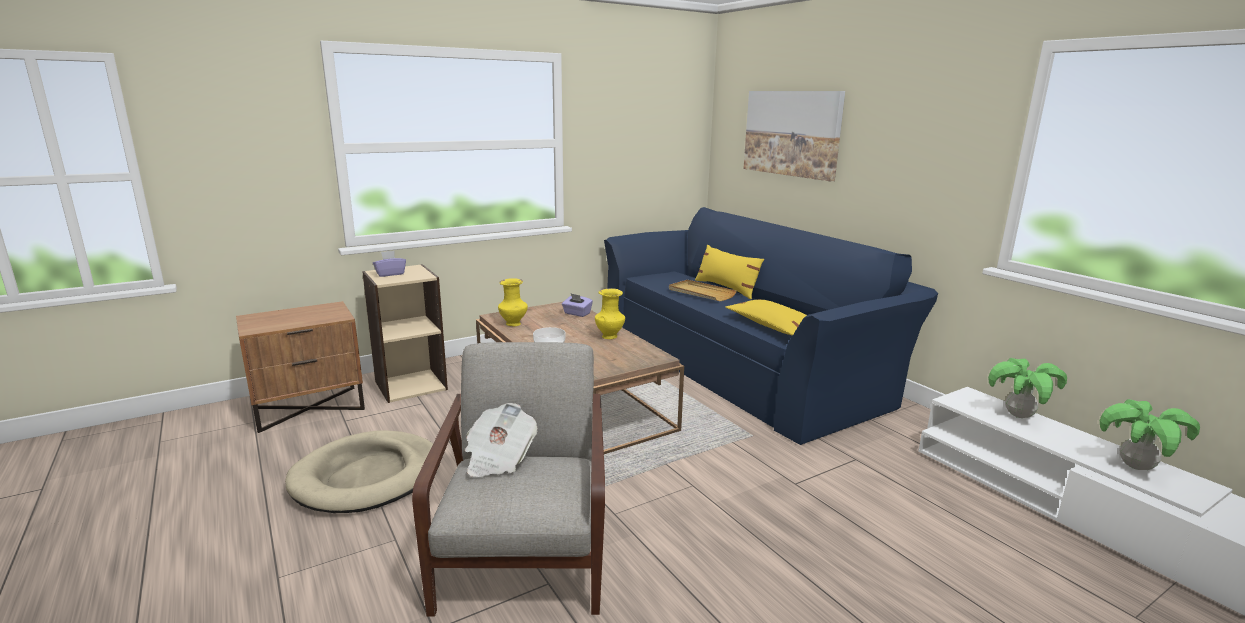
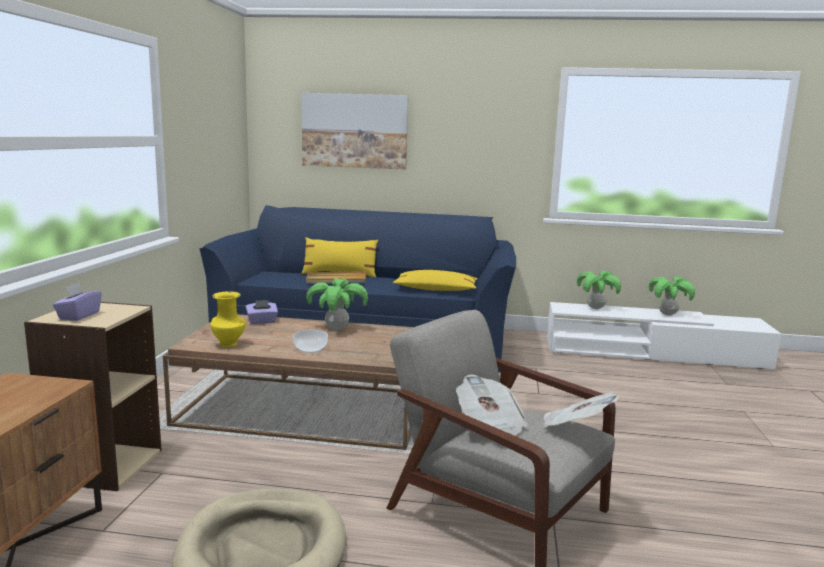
camera: 50 degrees left, 5 degrees down
(547, 497) = (575, 428): none -> newspaper
(609, 336) = (336, 328): yellow vase -> potted plant

